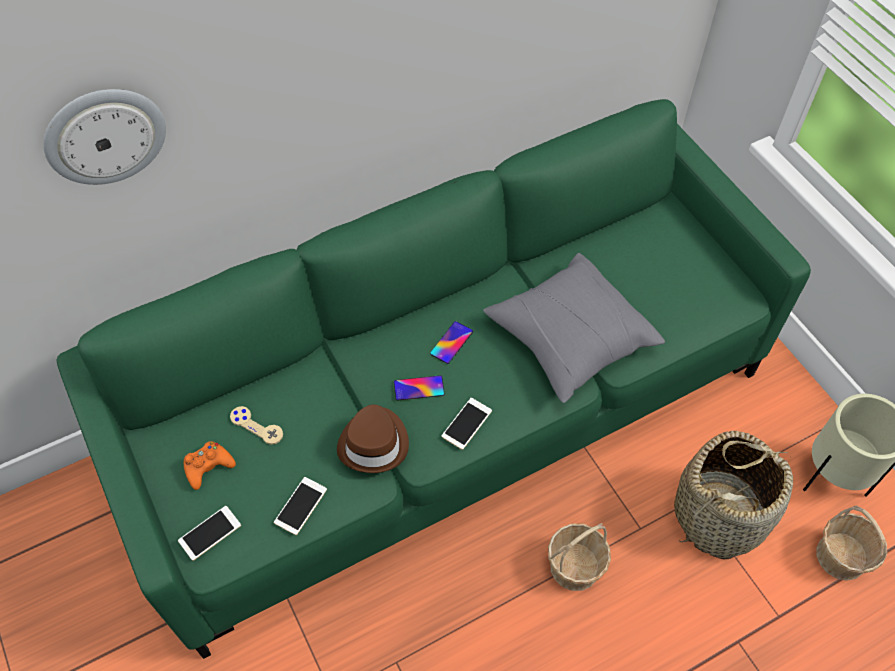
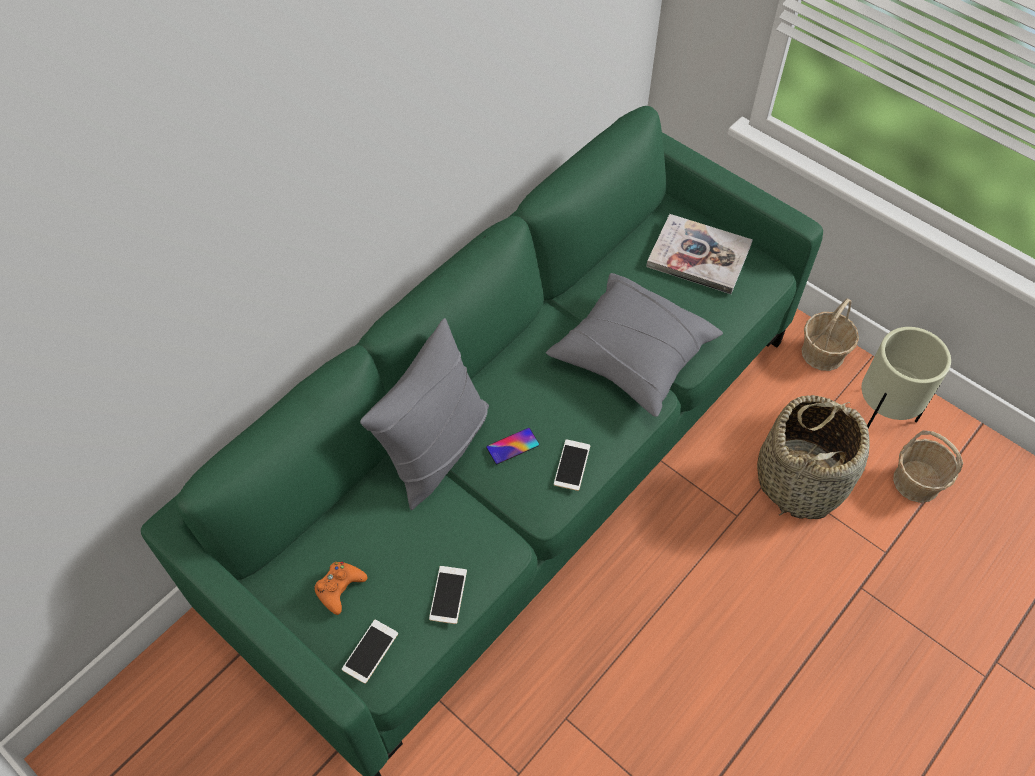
camera: 20 degrees left, 0 degrees up
(105, 135) = (167, 281): wall clock -> none
(256, 426) = (370, 533): beige game controller -> none
(348, 368) = (436, 449): none -> grey pillow
(374, 443) = (493, 511): brown hat -> none
(451, 342) = (525, 393): phone -> none
(575, 566) = (693, 571): basket -> basket (823, 353)
(677, 261) = (699, 256): none -> book

